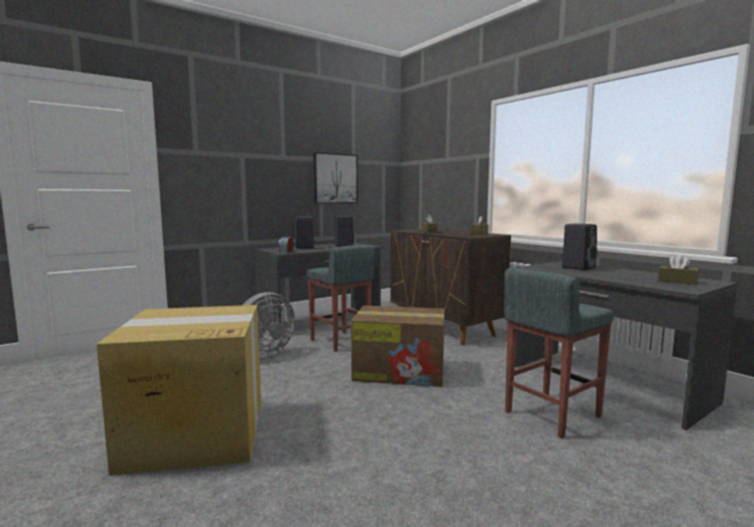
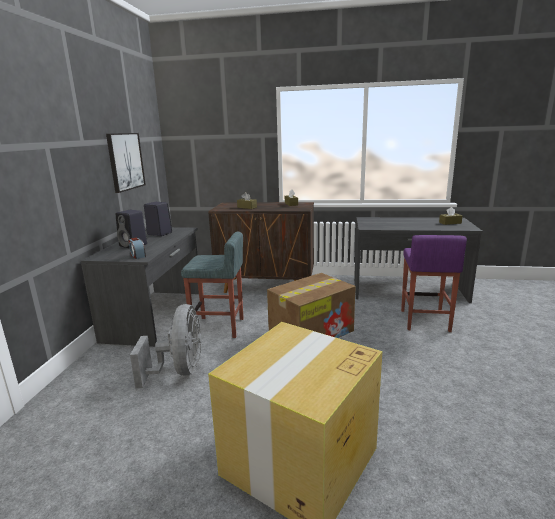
camera: 45 degrees left, 10 degrees up
(551, 414) = (424, 321): grey stool -> purple stool
(578, 267) = (385, 222): black speaker -> none

